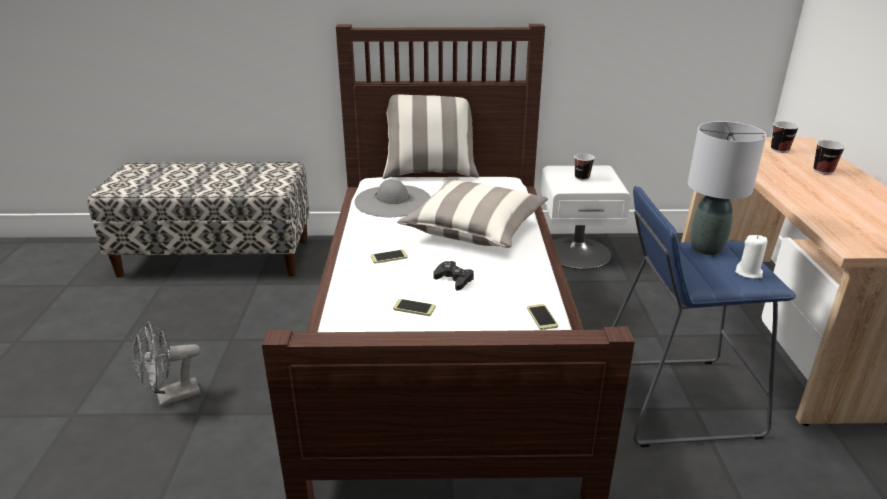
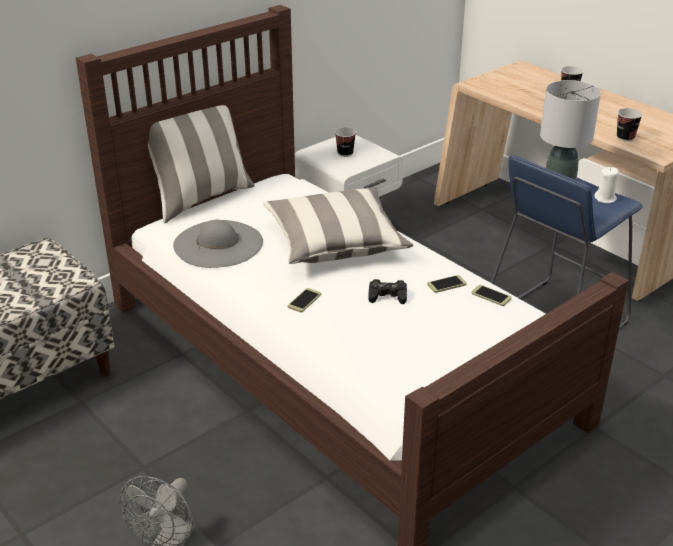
camera: 40 degrees left, 5 degrees up
(414, 308) = (394, 334): phone -> phone (446, 284)
(779, 150) = (519, 81): cup -> cup (625, 138)

